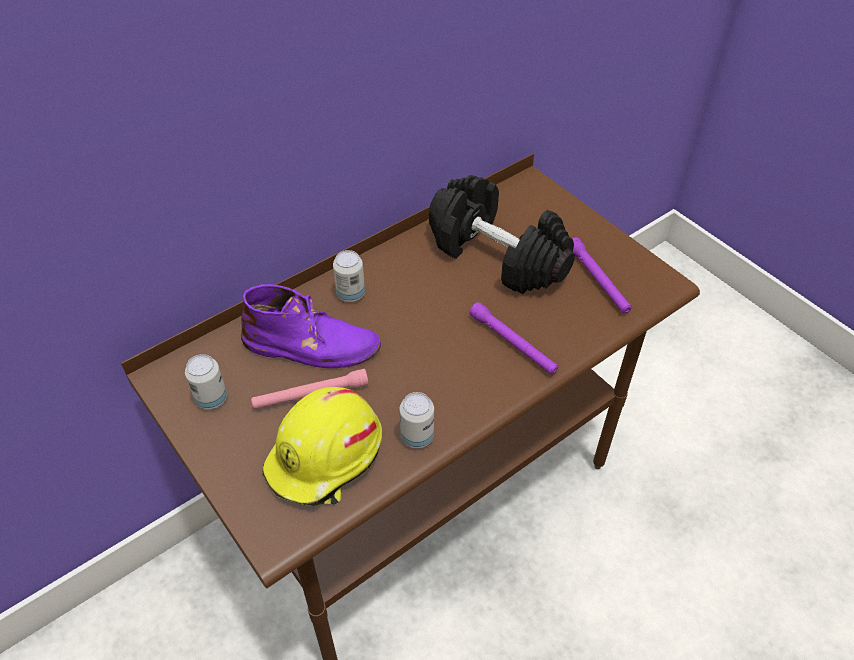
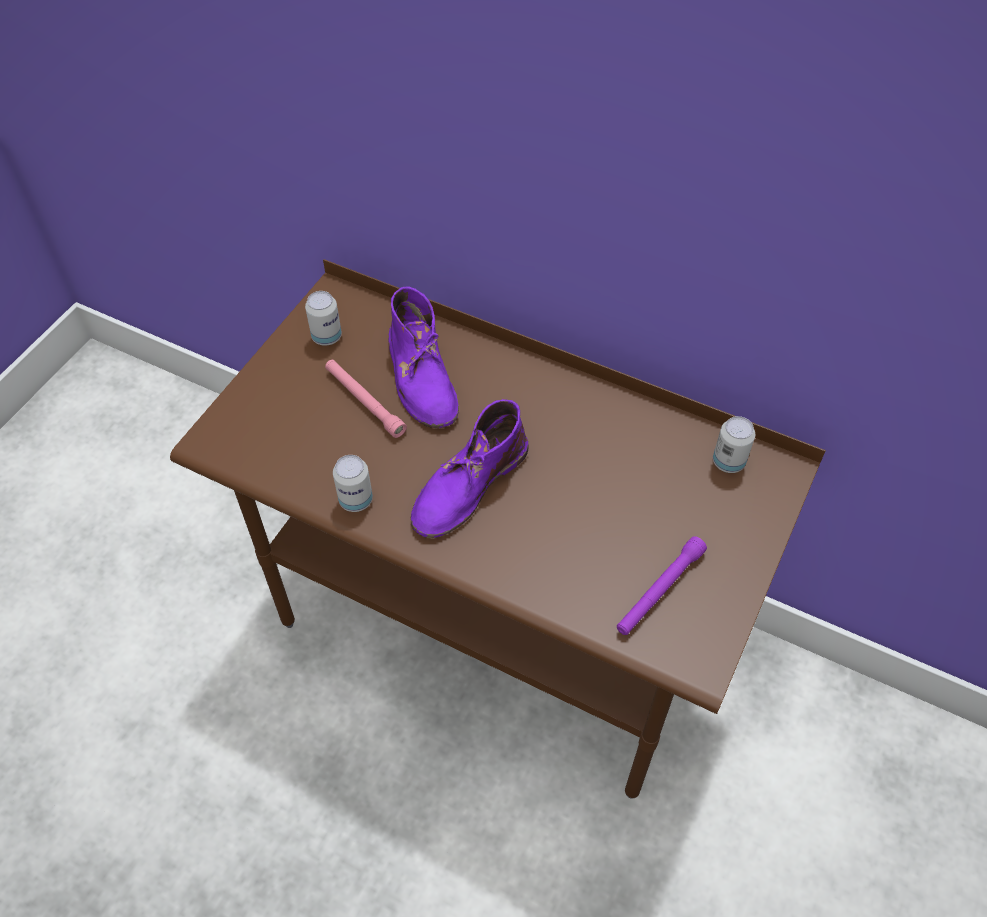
camera: 65 degrees right, 5 degrees up
(326, 457) = (302, 442): yellow hard hat -> none
(350, 294) = (503, 379): can -> can (728, 462)
(446, 354) = (468, 485): none -> purple boot
(498, 255) = (638, 481): black dumbbell -> none
(513, 344) = (514, 538): purple flashlight -> none

